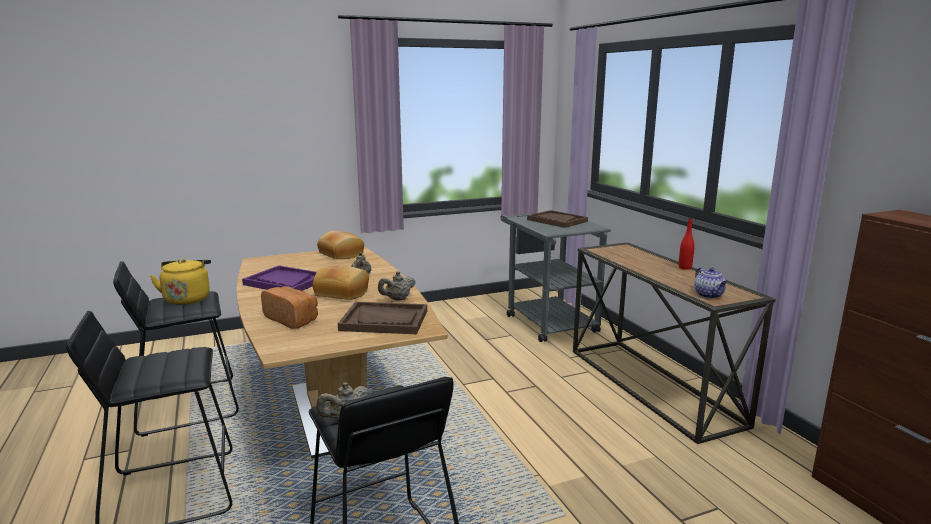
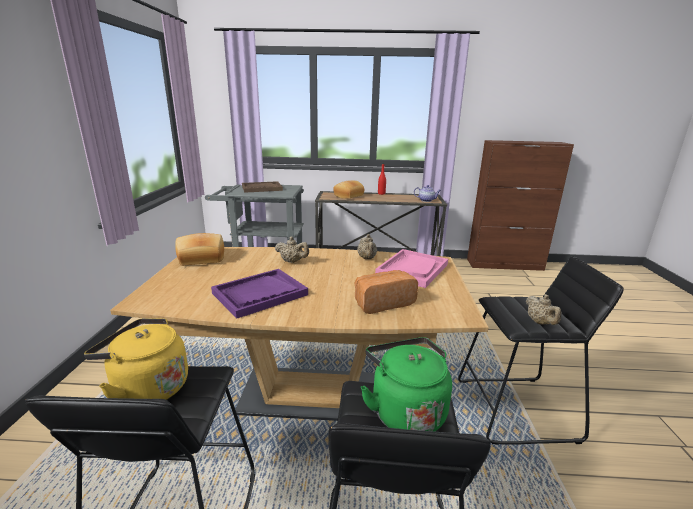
camera: 65 degrees left, 5 degrees up
(171, 367) = (405, 410): none -> green kettle
(342, 292) = (328, 274): bread -> bread (348, 195)
(384, 320) = (412, 269): brown tray -> pink tray

